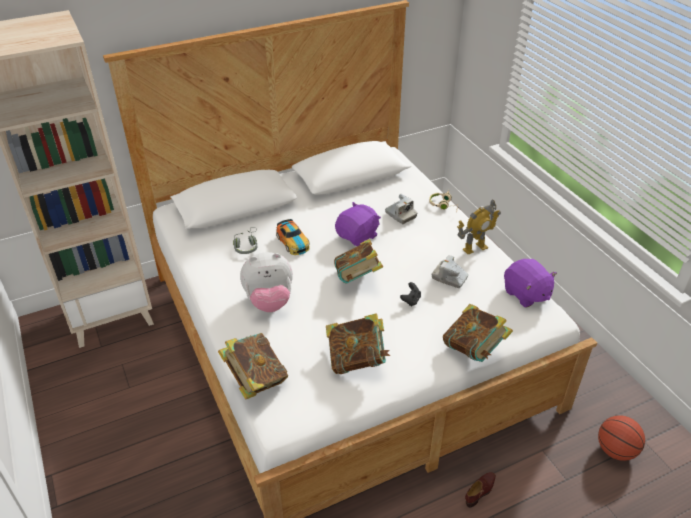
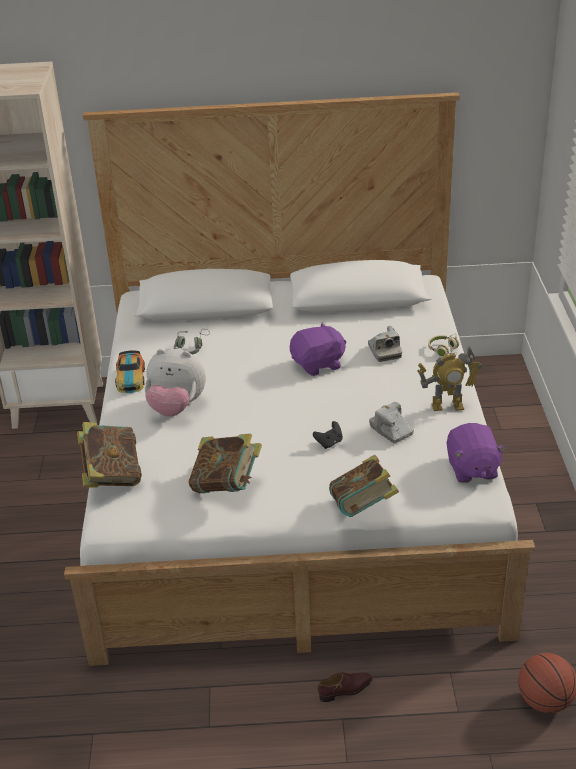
camera: 25 degrees right, 5 degrees down
(293, 242) = (242, 355): toy car -> toy car (130, 378)
(358, 278) = (286, 406): book -> none

